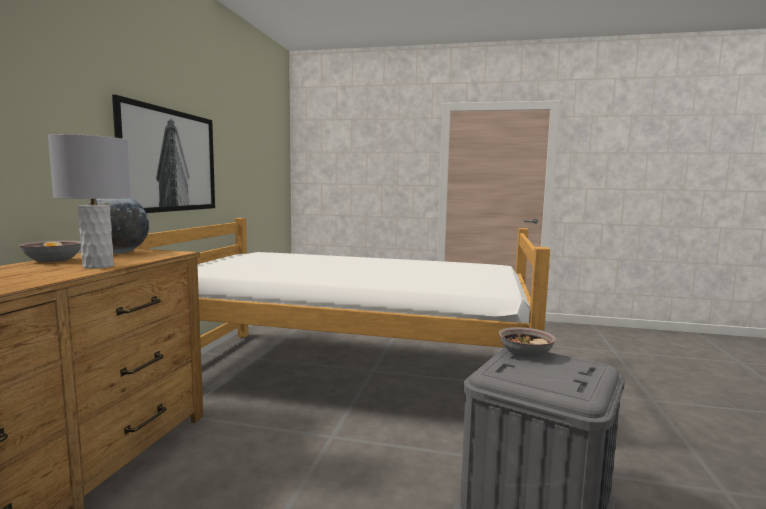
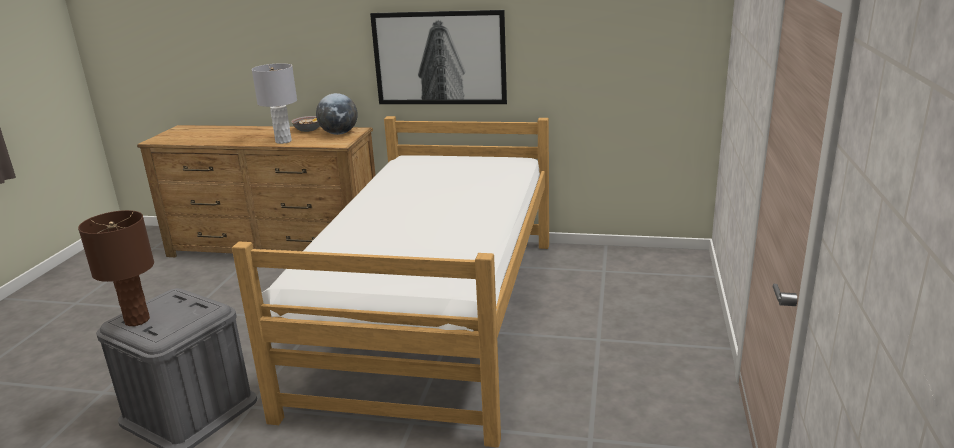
camera: 90 degrees right, 15 degrees up
(525, 353) = (201, 309): bowl -> none
(572, 381) = (137, 320): none -> brown table lamp

